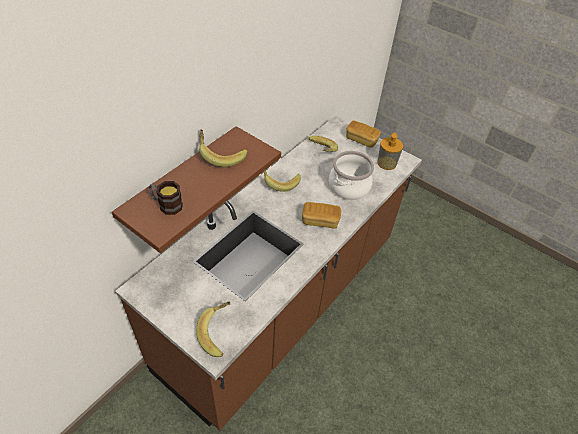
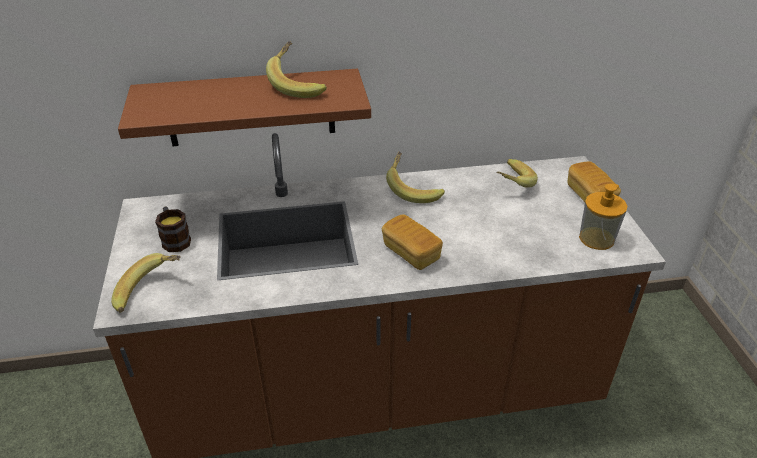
camera: 45 degrees right, 10 degrees down
(166, 205) = (180, 100): mug -> mug (175, 239)
(349, 187) = (501, 237): cooking pot -> none

